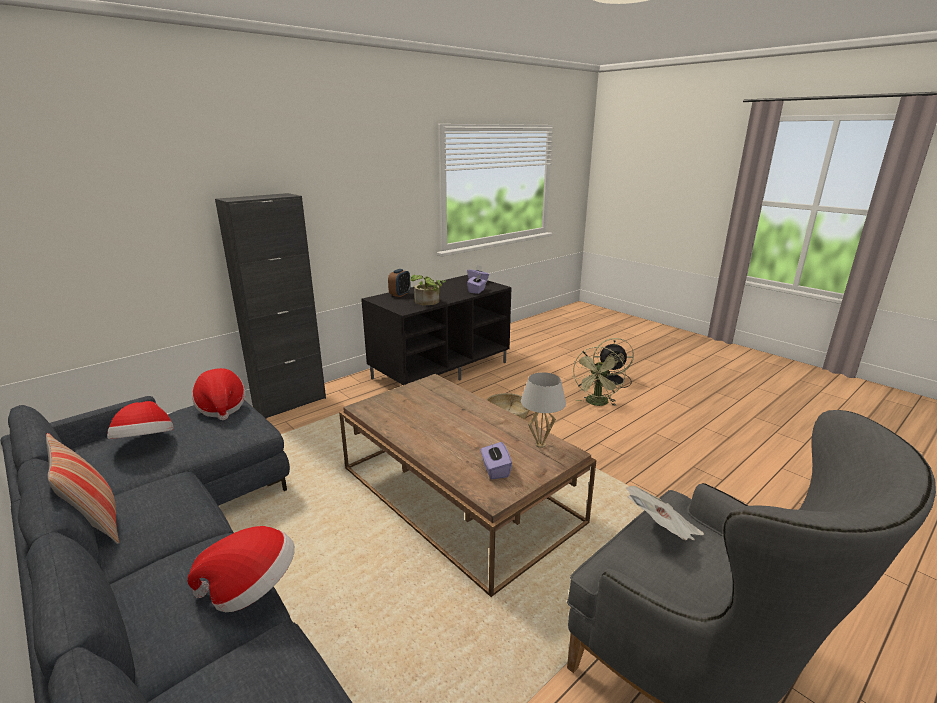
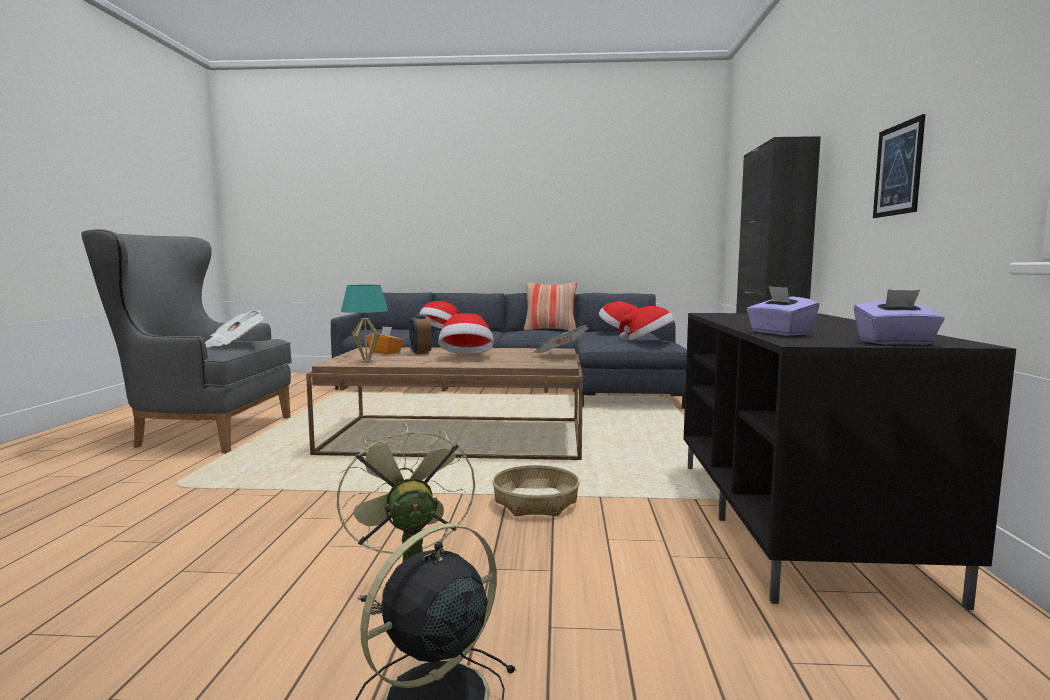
camera: 135 degrees right, 15 degrees down
(367, 220) = (898, 169): none -> picture
(395, 395) = (560, 355): none -> newspaper
(400, 294) = (819, 318): alarm clock -> alarm clock (420, 352)
(427, 302) = (737, 319): potted plant -> none
(455, 421) = (466, 357): none -> hat
(495, 470) = (385, 352): purple tissue box -> orange tissue box
(540, 444) = (366, 361): white table lamp -> turquoise table lamp

